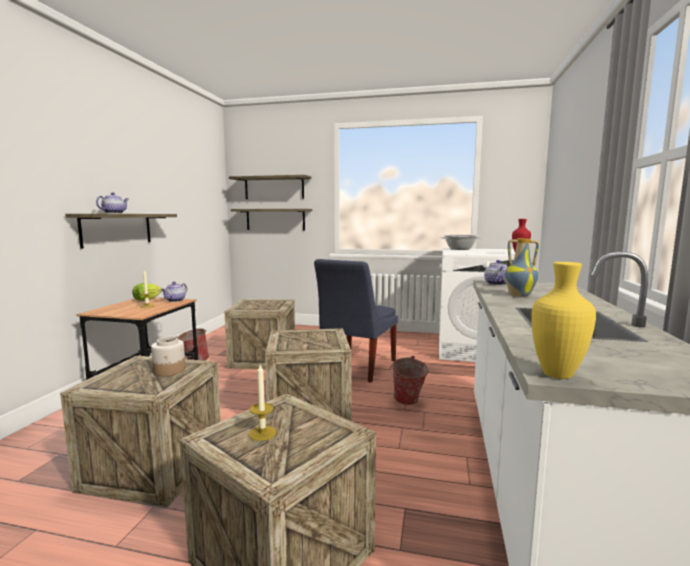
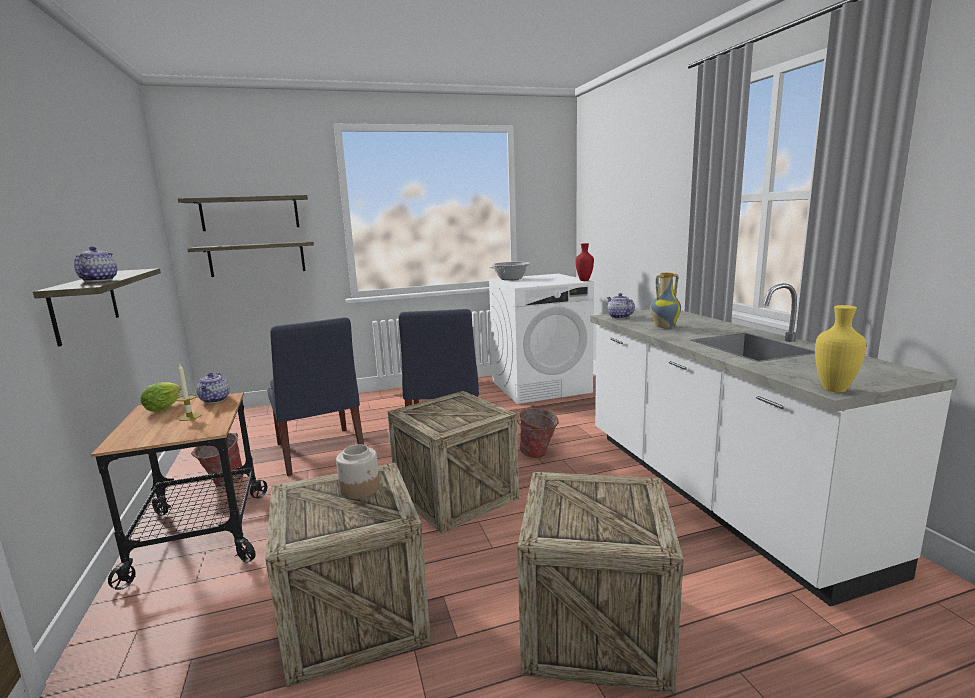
camera: 30 degrees left, 5 degrees up
(262, 433) = (580, 512): candle -> none
(263, 358) = (319, 452): crate -> blue chair

